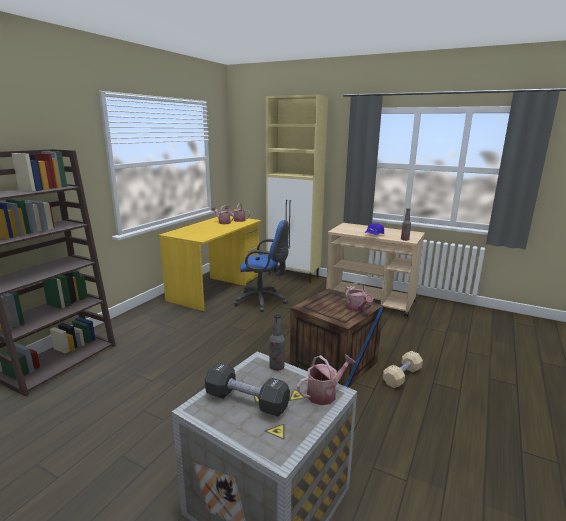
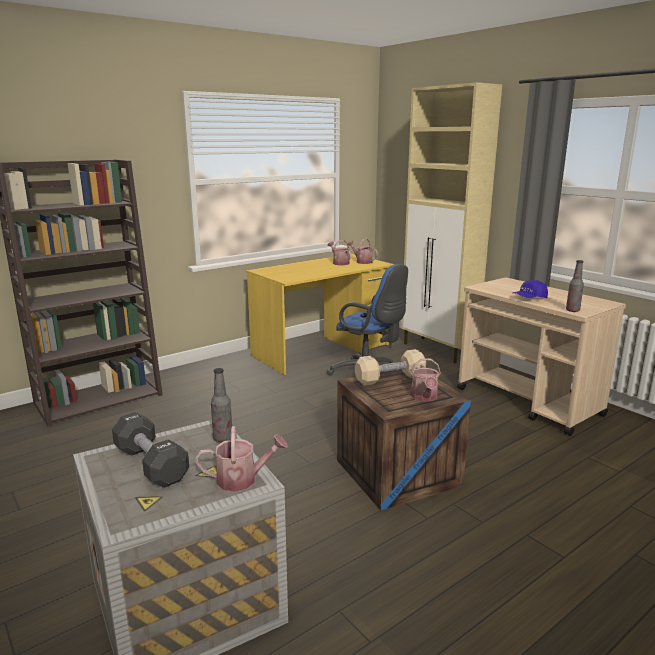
camera: 25 degrees right, 0 degrees up
(402, 376) = (484, 514): beige dumbbell -> beige dumbbell (390, 379)

